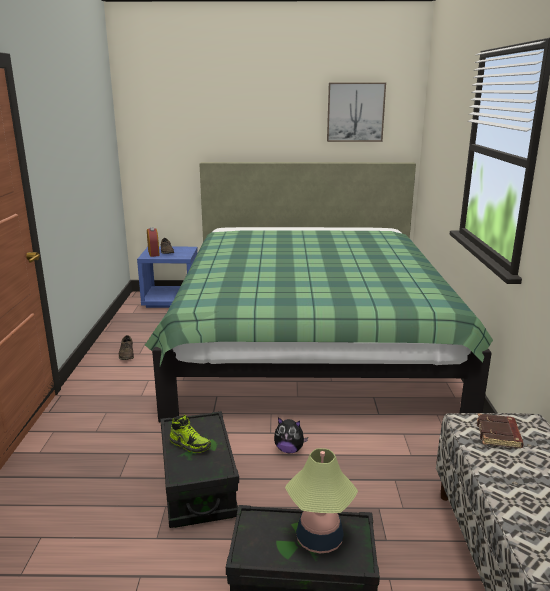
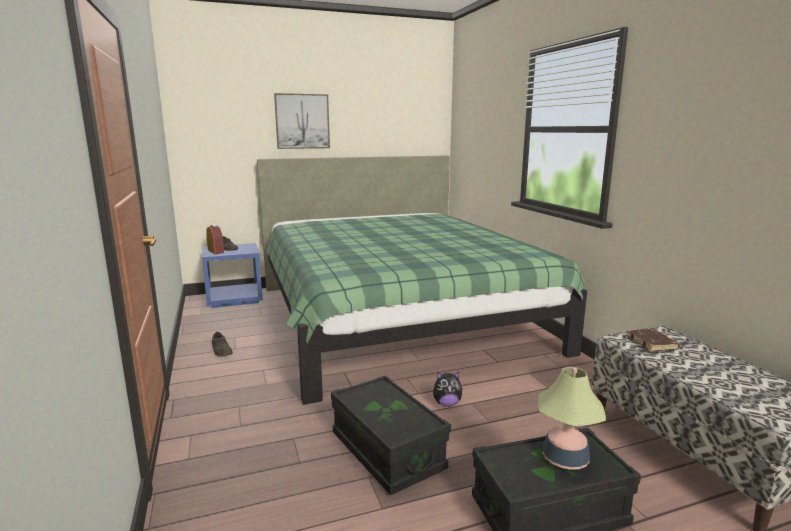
camera: 20 degrees left, 5 degrees down
(190, 444) = (381, 408): shoe -> none
(355, 112) = (396, 112): picture -> picture (302, 121)

